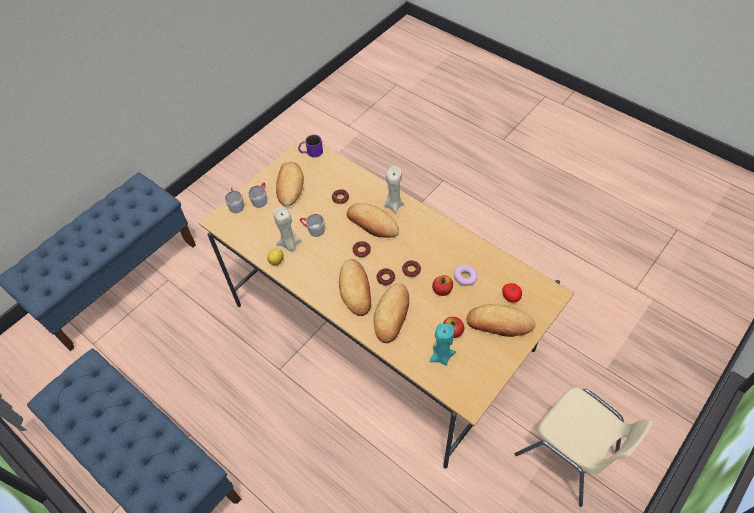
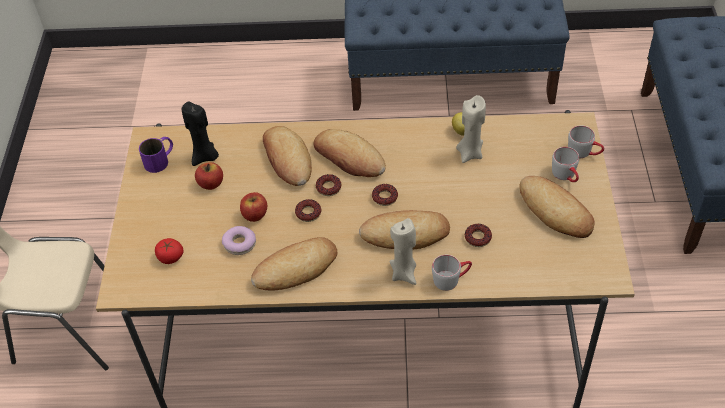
camera: 140 degrees right, 5 degrees down
(311, 152) = (591, 271): purple mug -> purple mug (160, 159)
(313, 229) = (464, 183): grey mug -> grey mug (451, 278)
(441, 356) = (205, 157): turquoise candle -> black candle
(499, 323) = (165, 221): bread -> bread (296, 268)

